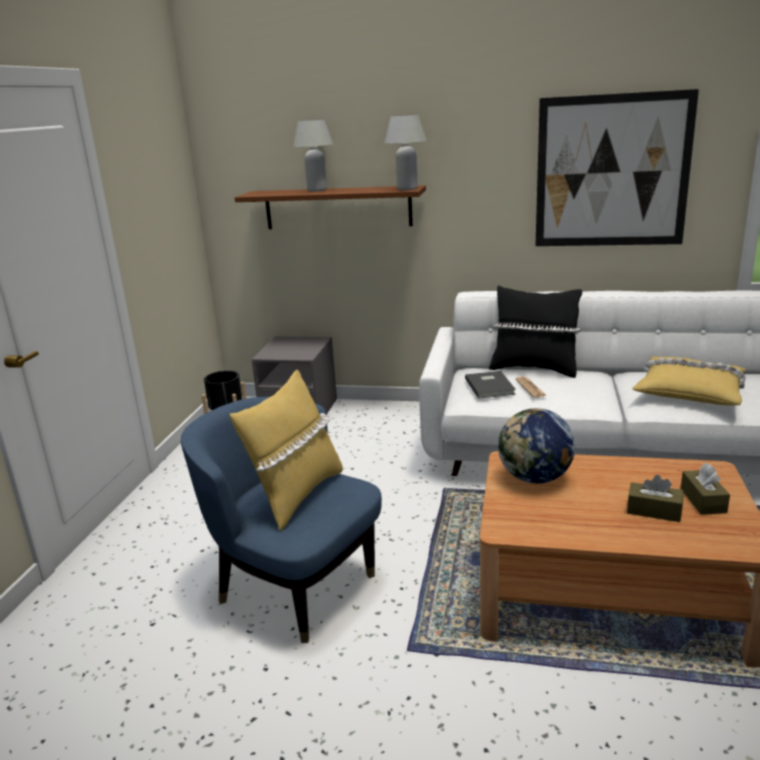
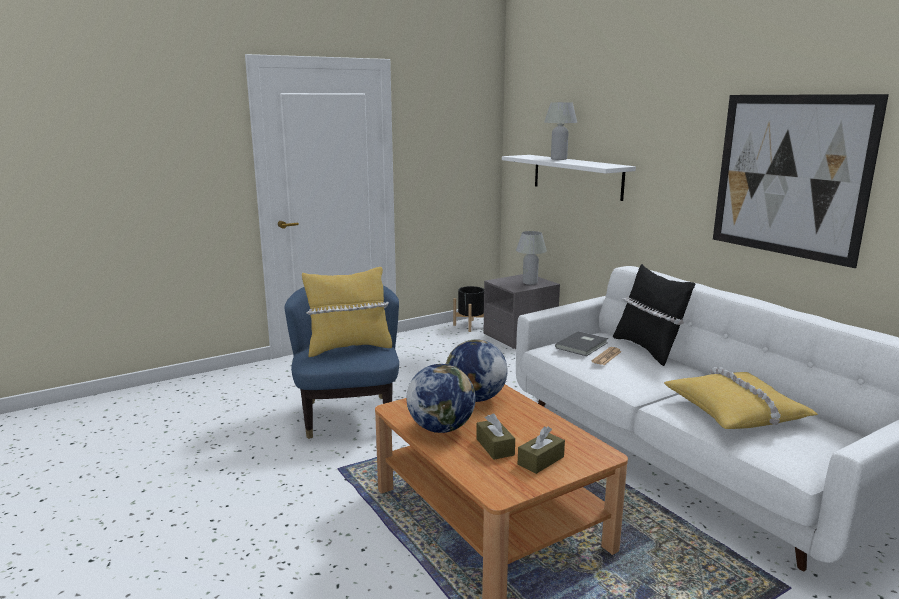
camera: 45 degrees right, 5 degrees down
(337, 208) = (577, 176): brown shelf -> white shelf
(407, 189) = (607, 166): white table lamp -> white table lamp (530, 283)
(582, 522) = (441, 428): none -> globe

